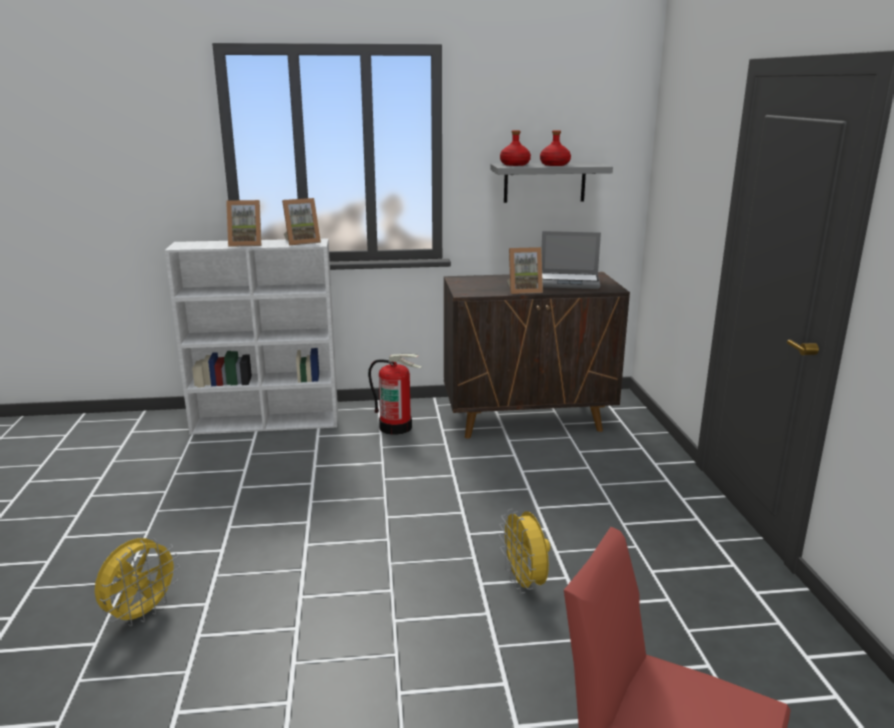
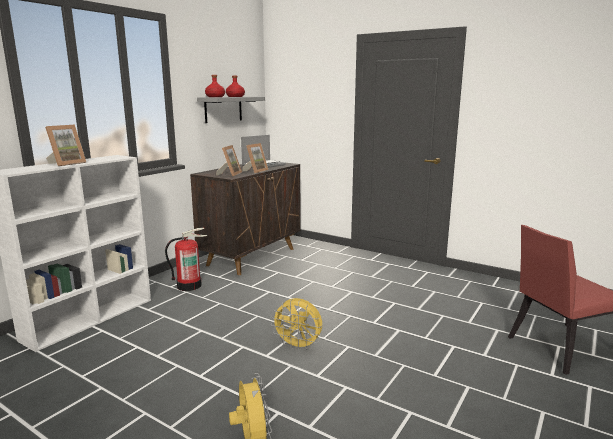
camera: 50 degrees left, 5 degrees down
(301, 242) = (107, 158): picture frame -> picture frame (230, 174)
(524, 583) = (387, 313): yellow fan -> yellow fan (298, 346)

